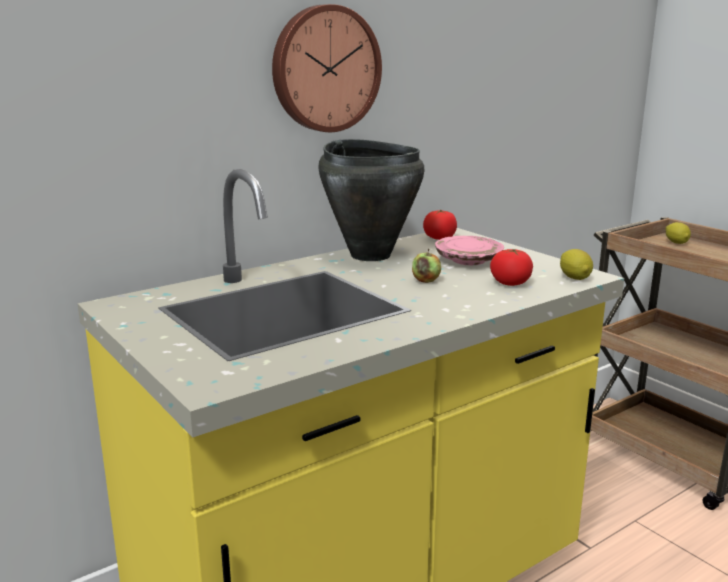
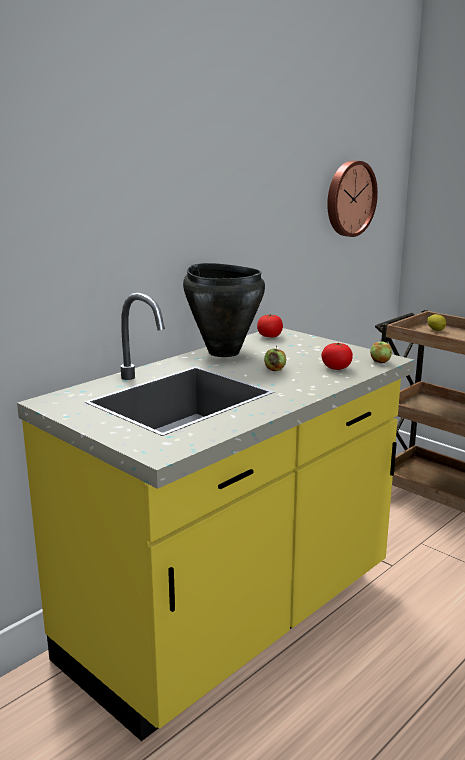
camera: 10 degrees left, 0 degrees up
(324, 69) = (184, 210): wall clock -> wall clock (349, 198)
(469, 260) = (299, 352): pink plate -> none
(574, 278) = (380, 361): lemon -> apple

